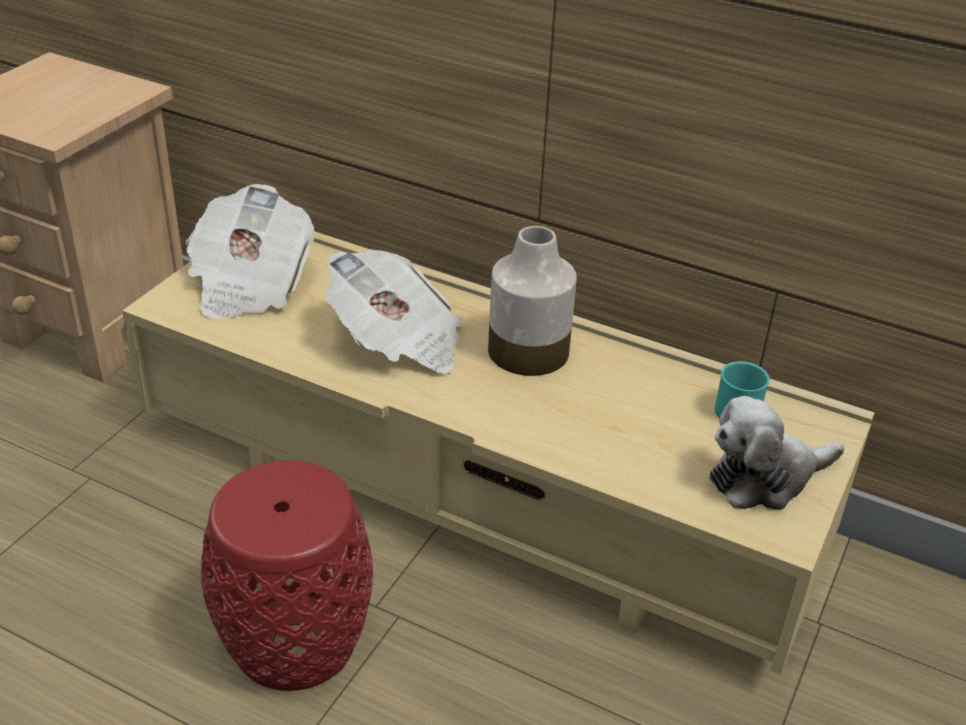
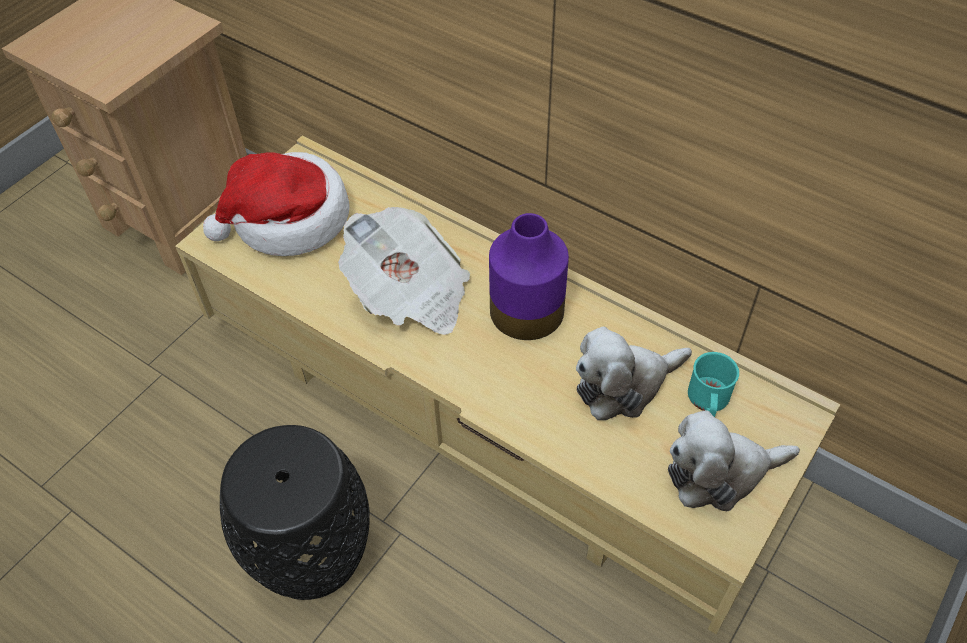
camera: 10 degrees right, 15 degrees up
(249, 284) = (288, 219): newspaper -> hat
(294, 642) = (311, 552): red stool -> black stool
(528, 351) = (527, 311): beige vase -> purple vase
(646, 408) = (624, 385): none -> plush toy

